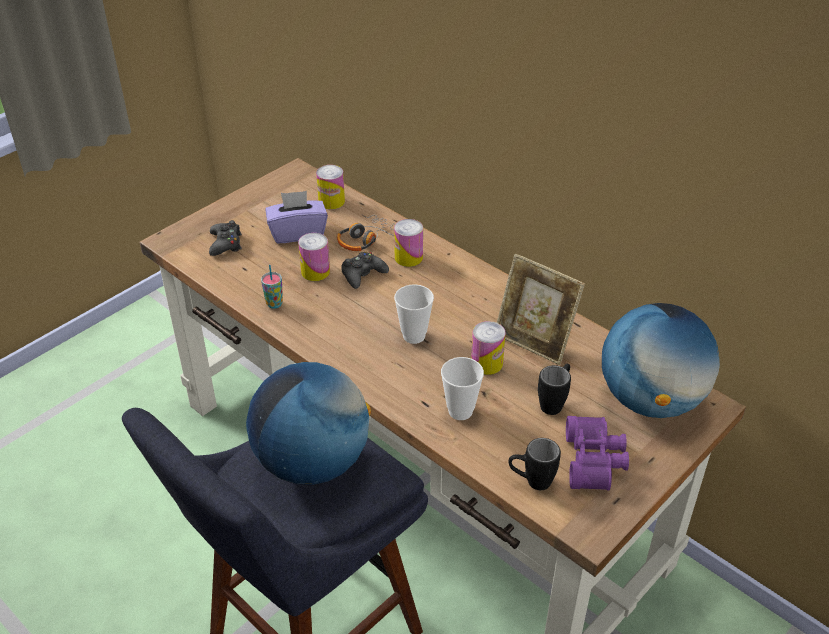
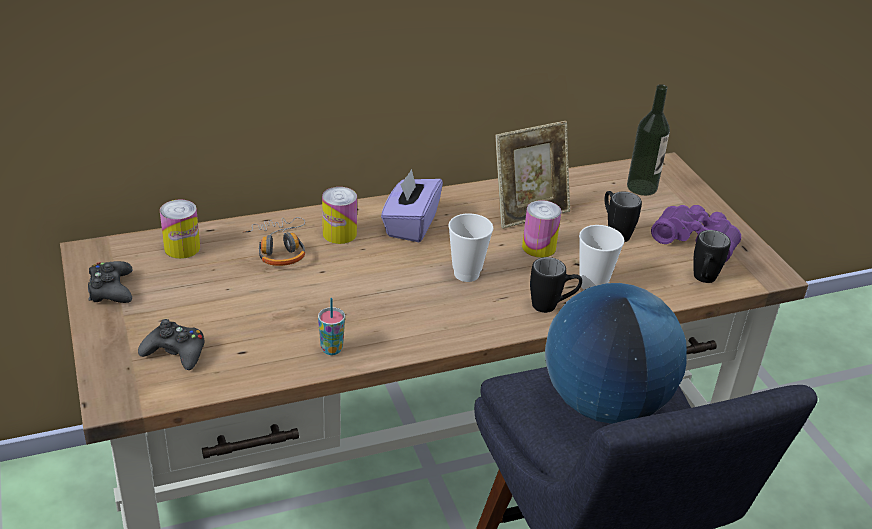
camera: 65 degrees left, 5 degrees down
(297, 233) = (215, 291): purple tissue box -> purple tissue box (410, 225)
(315, 272) = (302, 301): can -> none
(362, 274) = (339, 271): black game controller -> black game controller (111, 289)
(410, 395) = (552, 306): none -> black mug
(650, 400) = (642, 187): globe -> bottle

